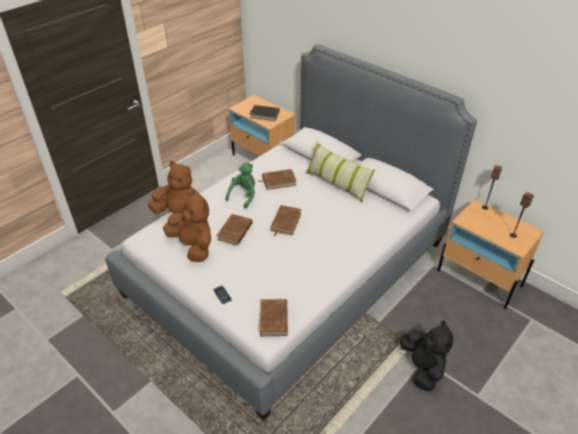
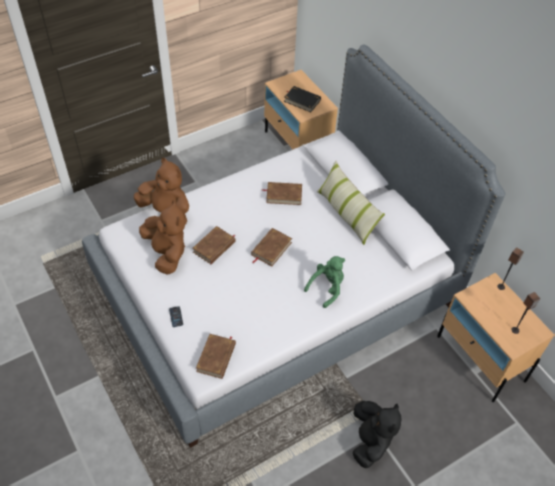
camera: 15 degrees right, 10 degrees up
(243, 195) = (239, 204): green plush toy -> green plush toy (327, 288)

